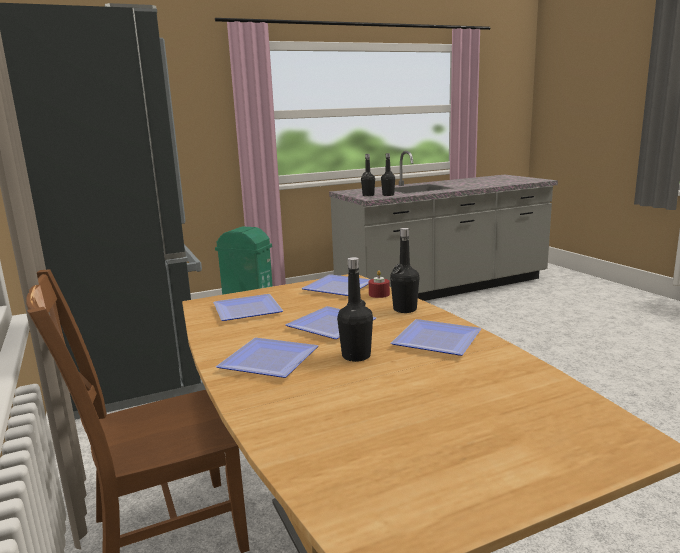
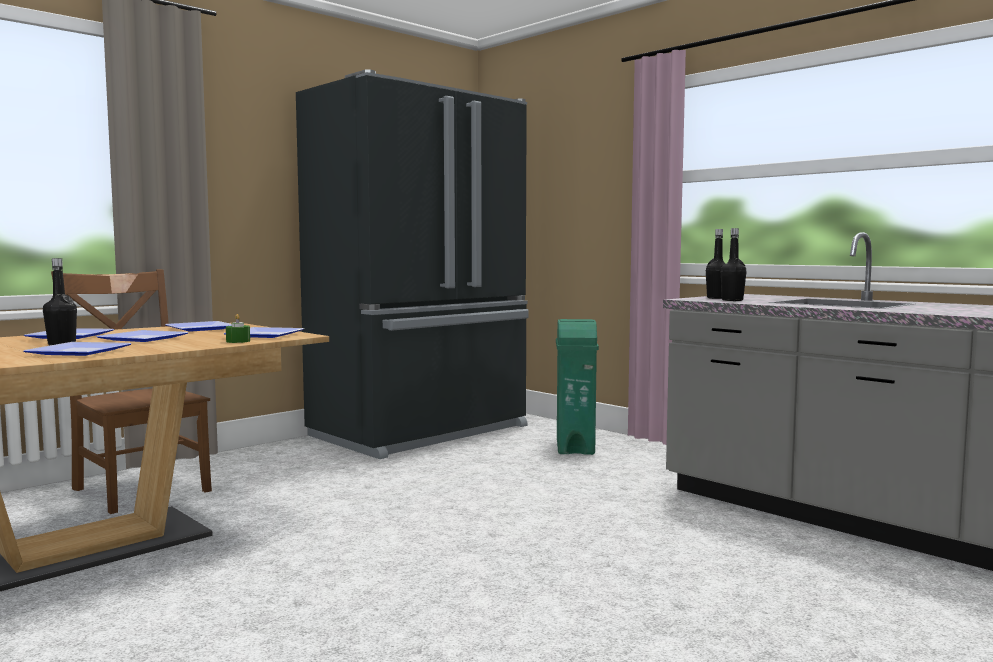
camera: 70 degrees right, 10 degrees down
(379, 294) = (238, 341): red candle -> green candle
(405, 309) = (180, 346): black bottle -> none

